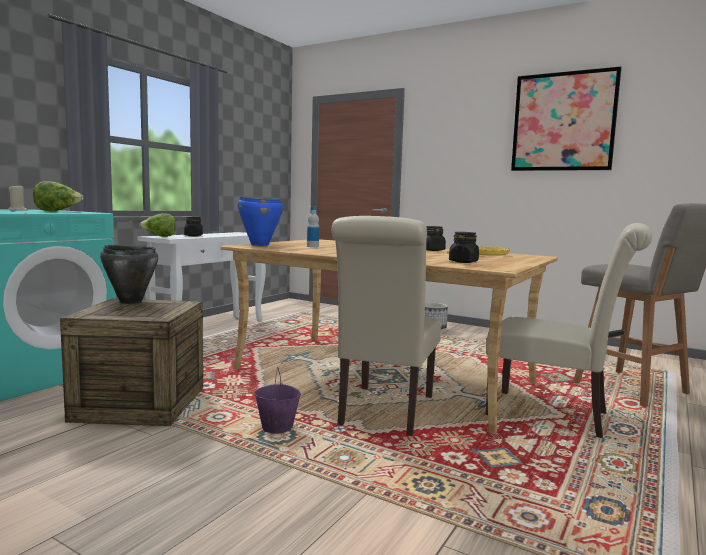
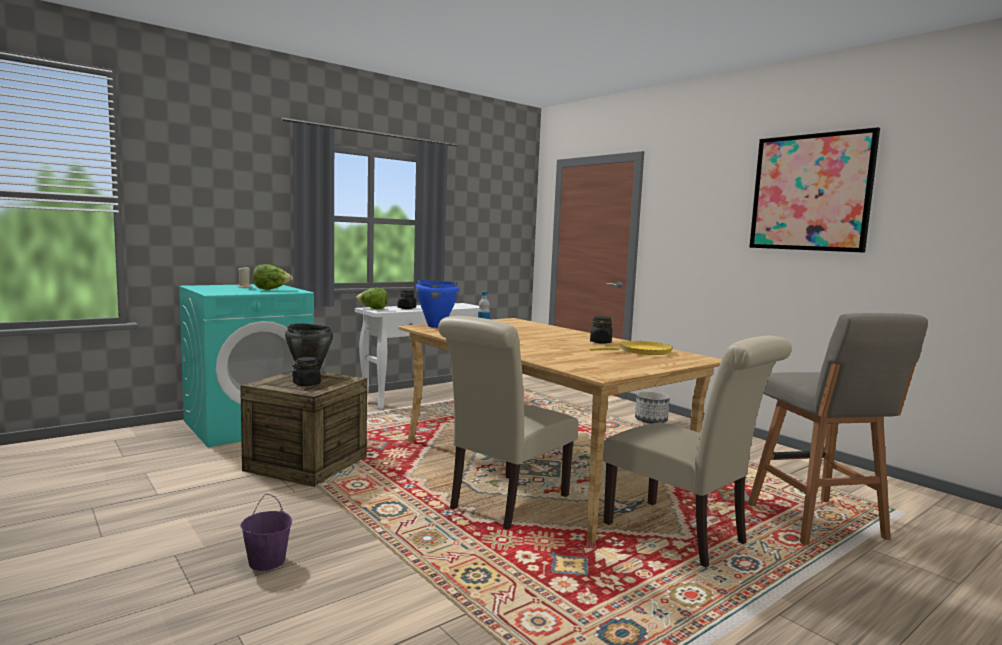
camera: 20 degrees right, 0 degrees up
(276, 428) = (395, 502): purple bucket -> purple bucket (266, 562)
(463, 262) = (586, 362): black jar -> black jar (307, 384)

